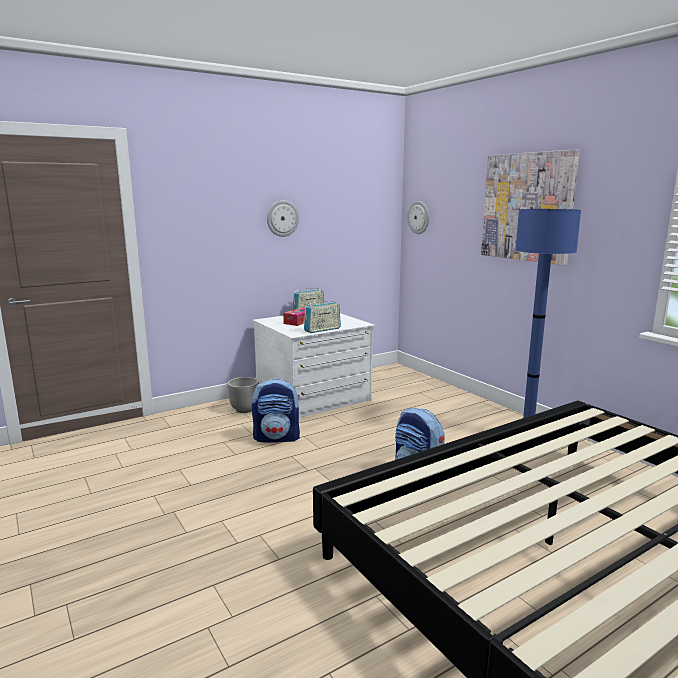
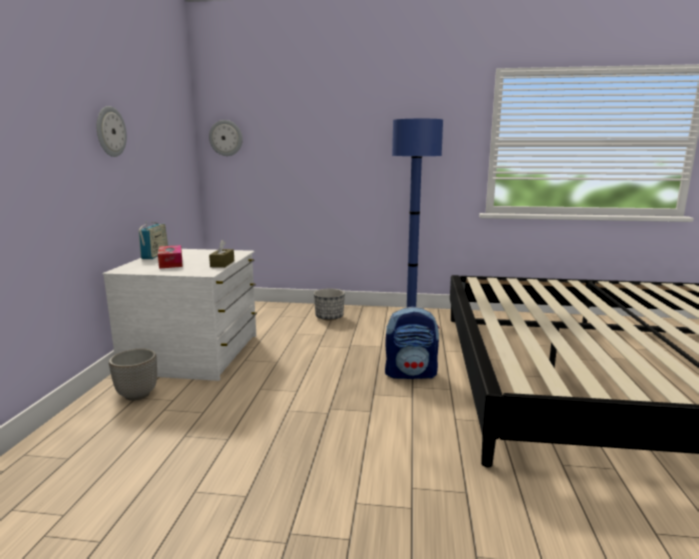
camera: 50 degrees left, 0 degrees up
(277, 438) = (237, 402): backpack -> none
(322, 330) = (222, 264): radio -> brown tissue box
(455, 408) = (329, 317): none -> planter
(527, 207) = (365, 122): picture -> none

